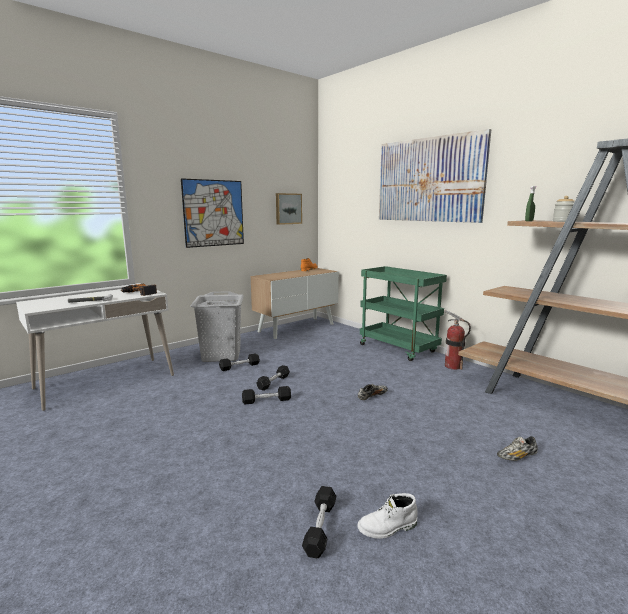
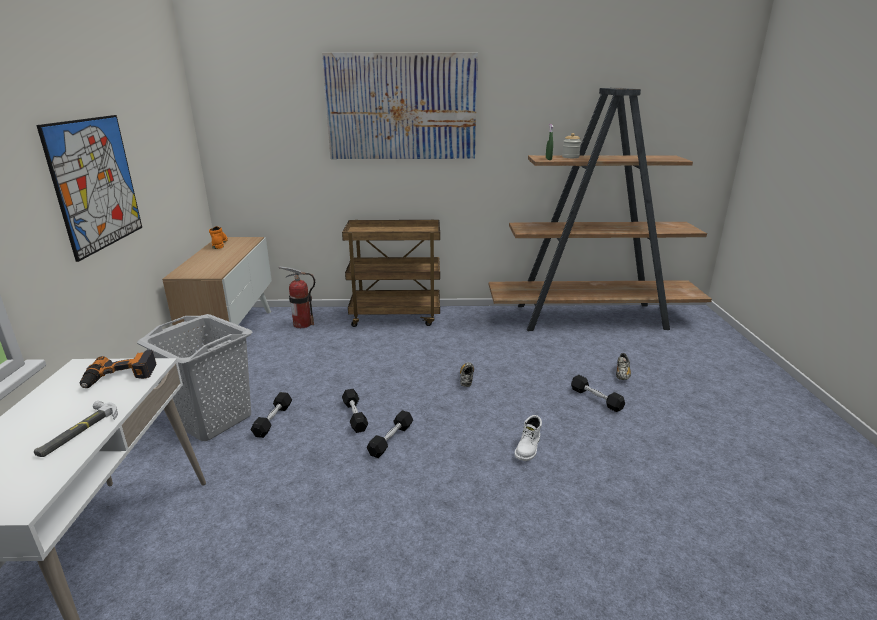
camera: 50 degrees left, 10 degrees up
(288, 208) = (172, 152): picture -> none
(320, 528) = (635, 507): black dumbbell -> black dumbbell (596, 399)
(387, 528) = (658, 473): white boot -> white boot (528, 448)
(399, 349) = (396, 316): green cart -> brown cart
(453, 366) = (468, 316): fire extinguisher -> fire extinguisher (302, 324)

